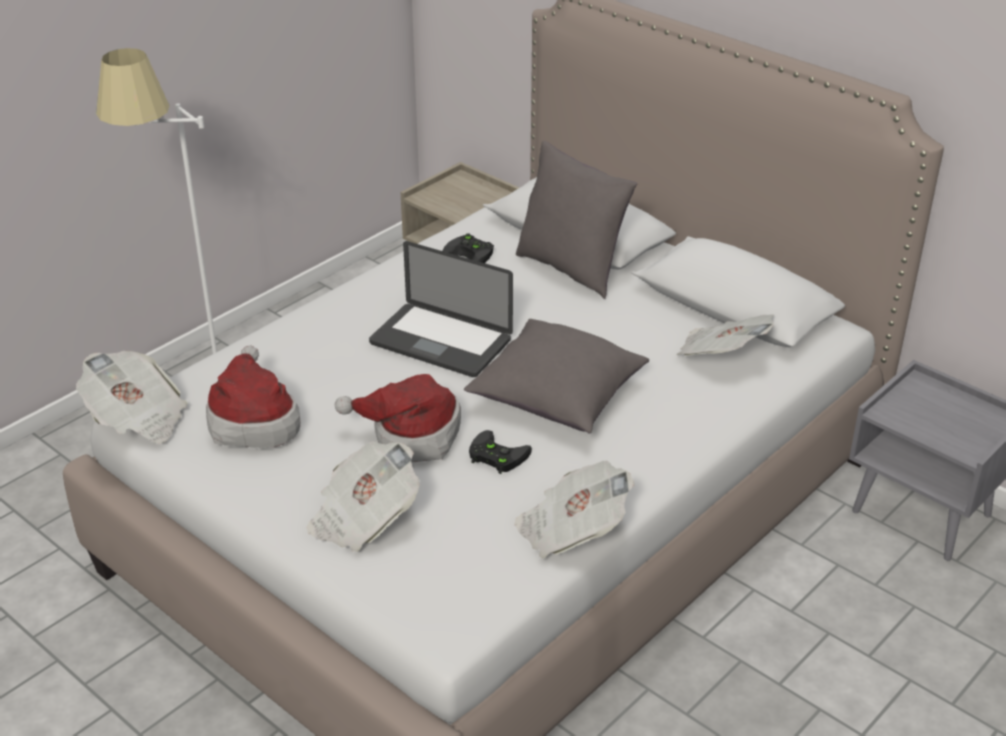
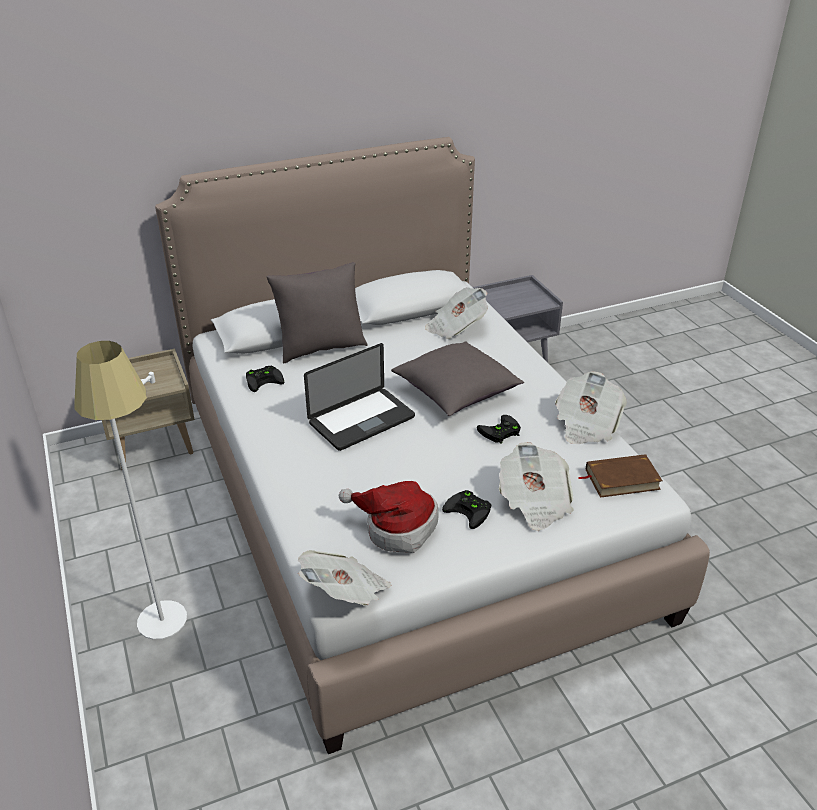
camera: 65 degrees left, 0 degrees up
(317, 470) = (470, 511): none -> black game controller
(411, 436) = (458, 460): hat -> none
(463, 590) = (621, 479): none -> brown book

